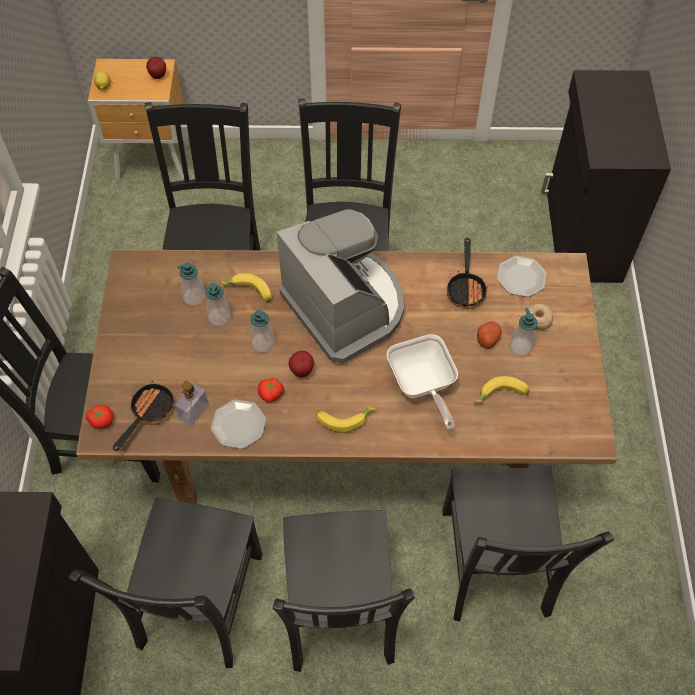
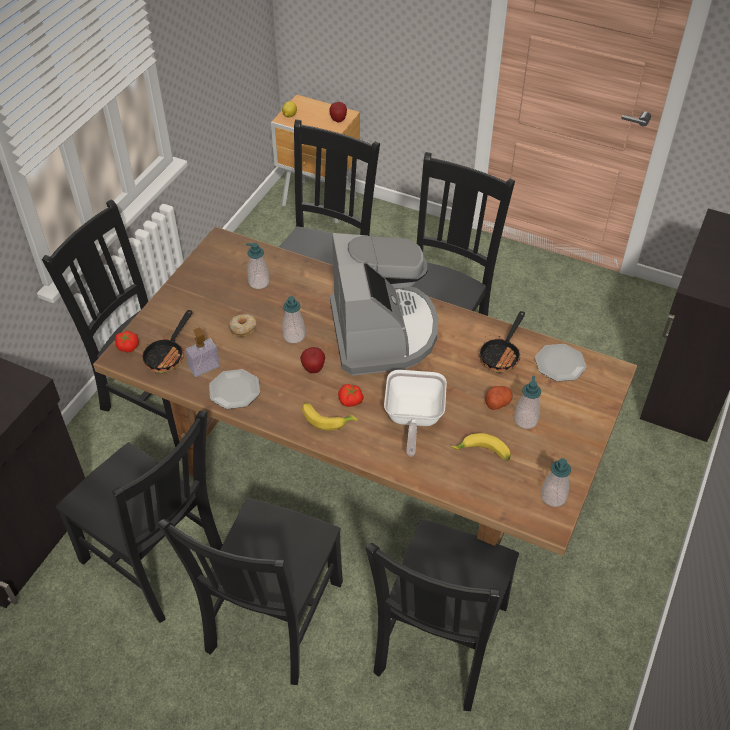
camera: 25 degrees right, 10 degrees down
(149, 413) = (168, 355): frying pan -> frying pan turned 150 degrees clockwise
(198, 605) = (156, 560): black chair -> black chair turned 90 degrees counterclockwise
(219, 317) = (270, 304): soap dispenser -> soap dispenser (553, 497)
(248, 292) = (305, 294): banana -> none
(271, 394) = (276, 377): tomato -> tomato (350, 401)
(538, 319) = (556, 404): donut -> donut (243, 328)

